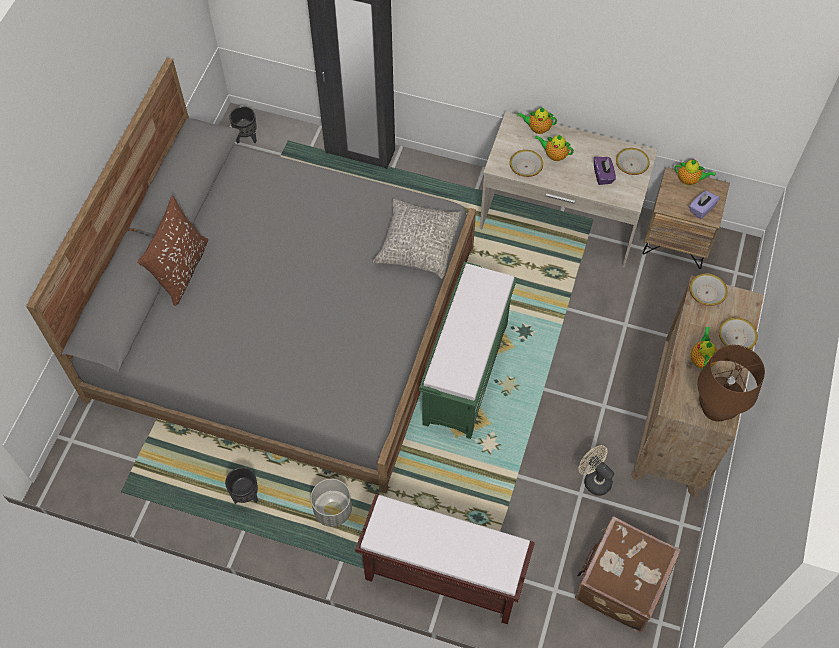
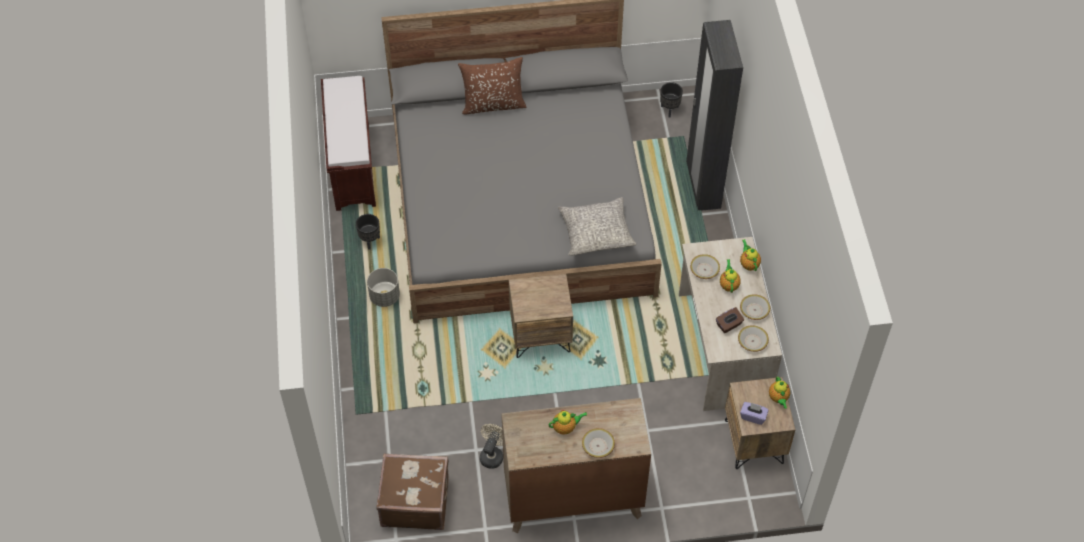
camera: 65 degrees right, 5 degrees down
(442, 576) = (366, 383): brown bench -> brown bench (352, 165)
(465, 372) = (540, 335): green bench -> brown nightstand
(603, 175) = (729, 325): purple tissue box -> brown tissue box
(706, 293) = (629, 413): bowl -> bowl (754, 310)
(716, 408) = (526, 450): brown table lamp -> none

